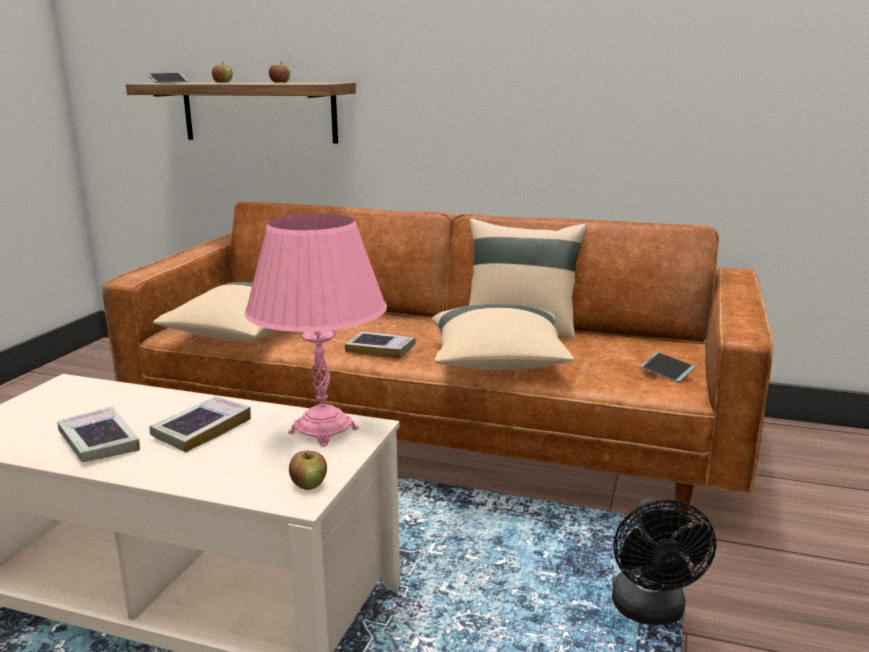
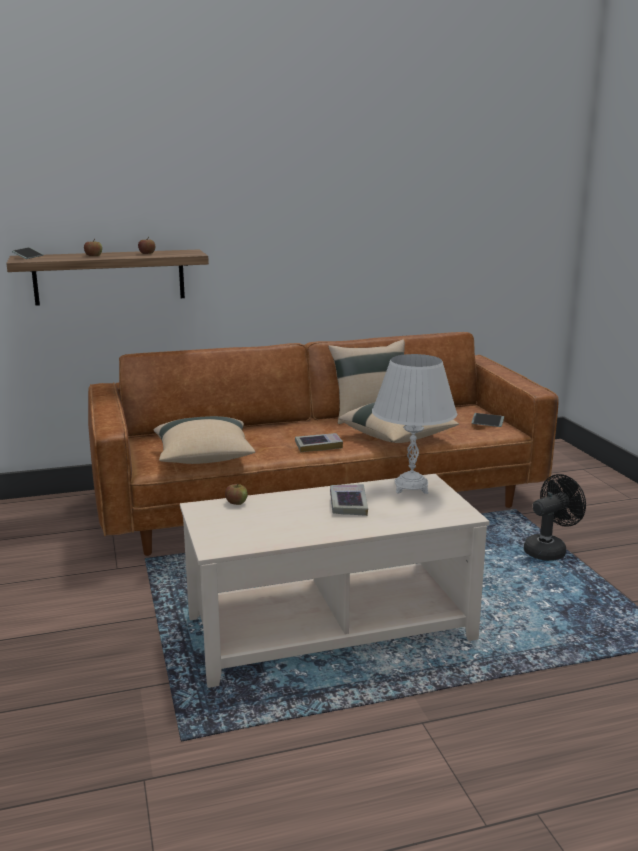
camera: 35 degrees left, 0 degrees up
(98, 442) = (307, 525): book -> none
(309, 484) = (456, 509): apple -> apple (236, 502)
(324, 431) = (411, 487): pink table lamp -> white table lamp
(651, 612) = (549, 550): black fan -> black fan turned 90 degrees counterclockwise

